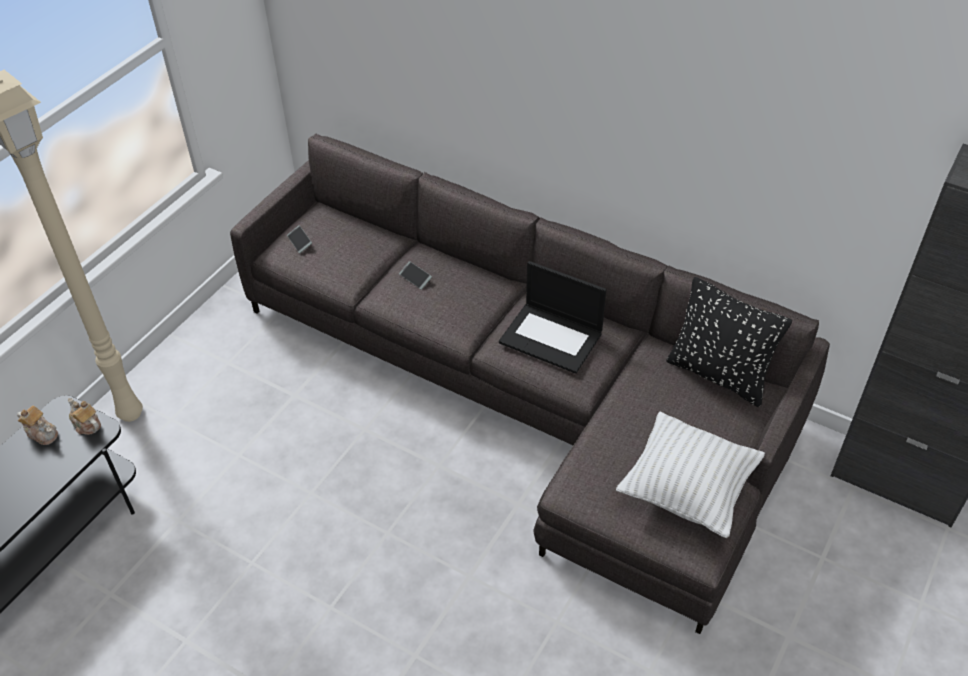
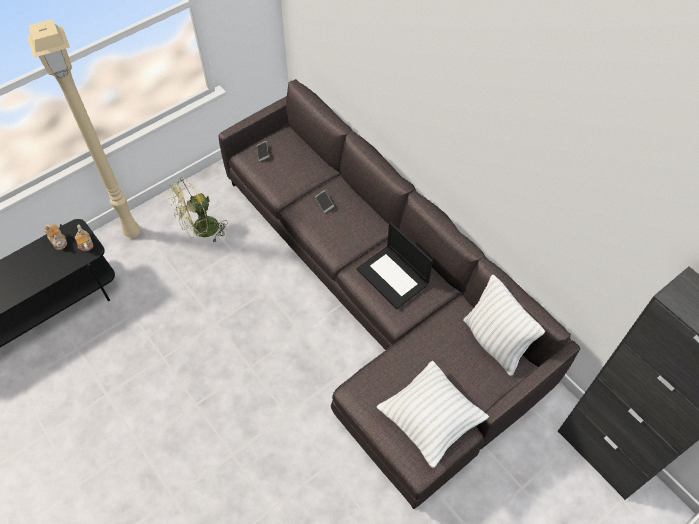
camera: 20 degrees right, 10 degrees up
(234, 382) = (201, 231): none -> green fan
(718, 375) = (494, 342): black pillow -> white pillow

